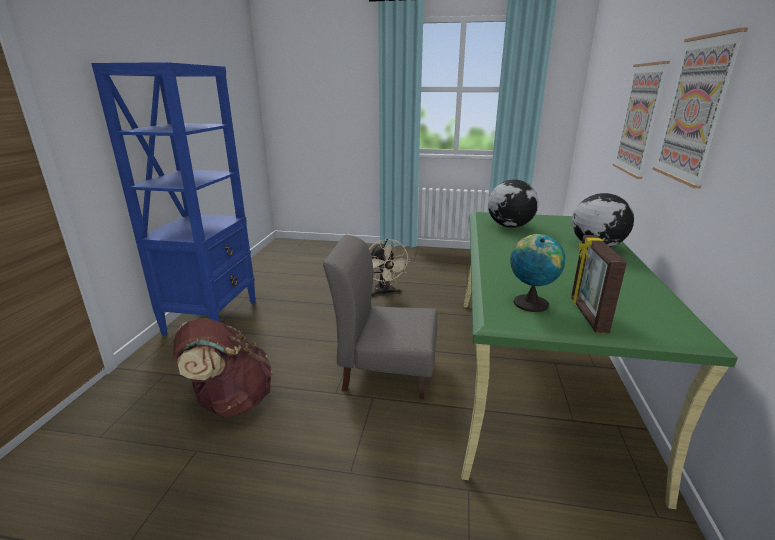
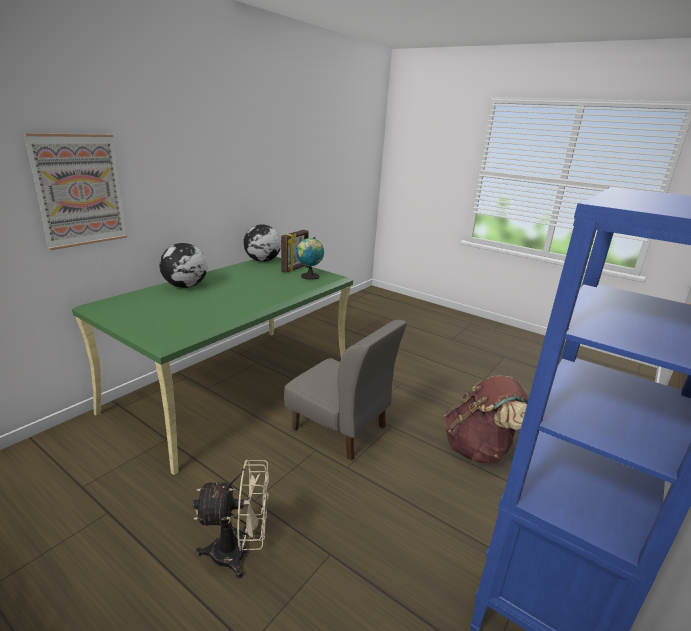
camera: 155 degrees left, 0 degrees up
(385, 293) = (238, 553): beige fan -> beige fan turned 75 degrees clockwise
(509, 226) = (189, 317): globe -> globe (262, 261)
(695, 110) = (174, 170): picture -> none

